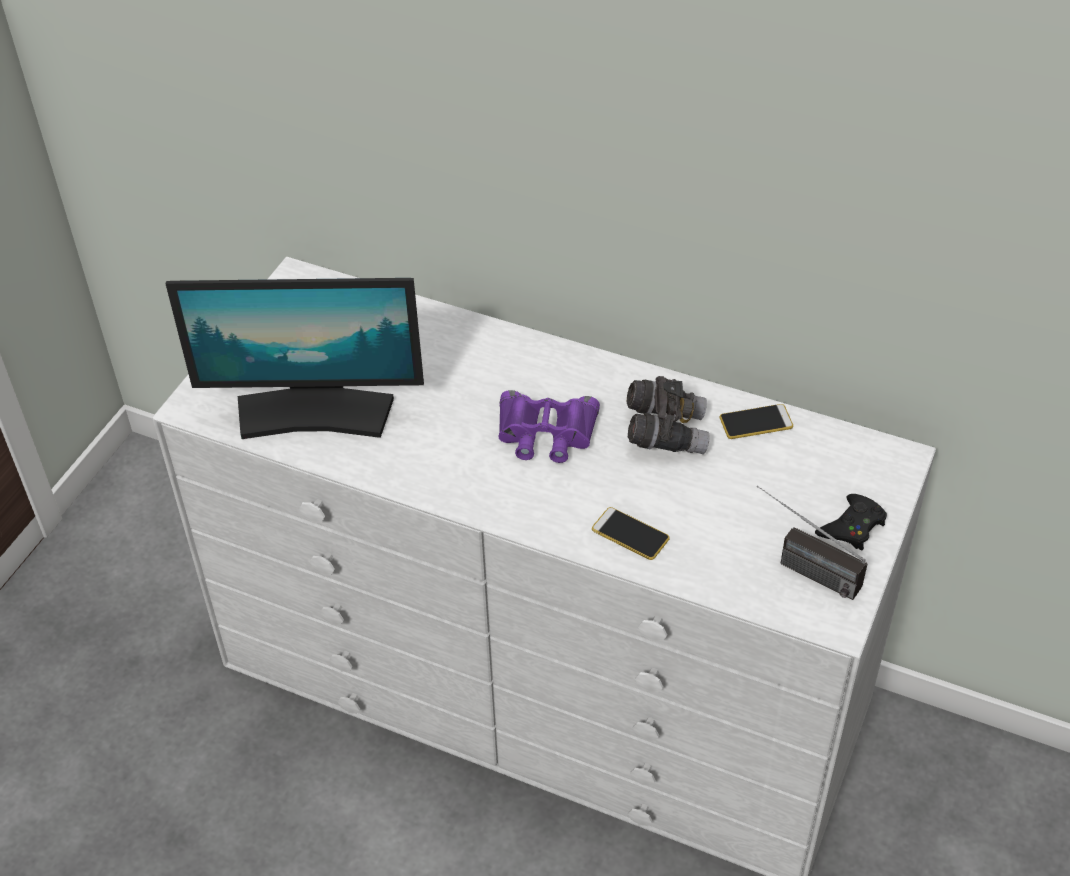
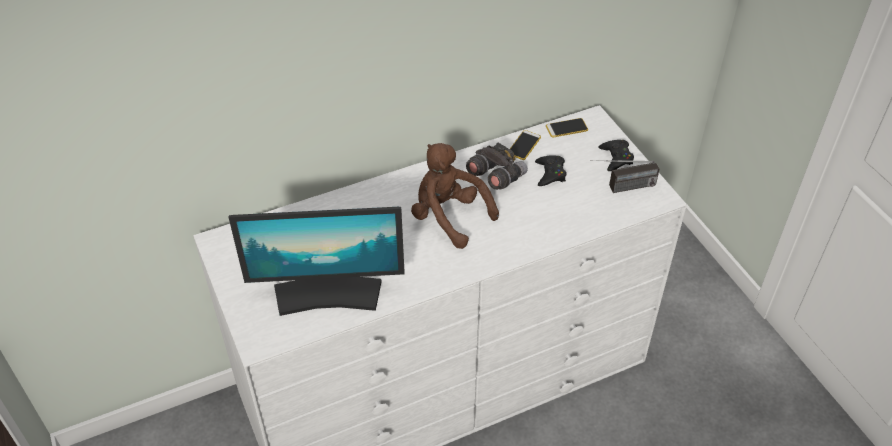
camera: 50 degrees left, 0 degrees up
(314, 412) = (328, 294): monitor -> monitor turned 45 degrees clockwise
(546, 433) = (448, 217): purple binoculars -> brown plush toy
(630, 534) = (544, 229): phone -> phone (566, 128)
(737, 479) = (550, 173): none -> black game controller

